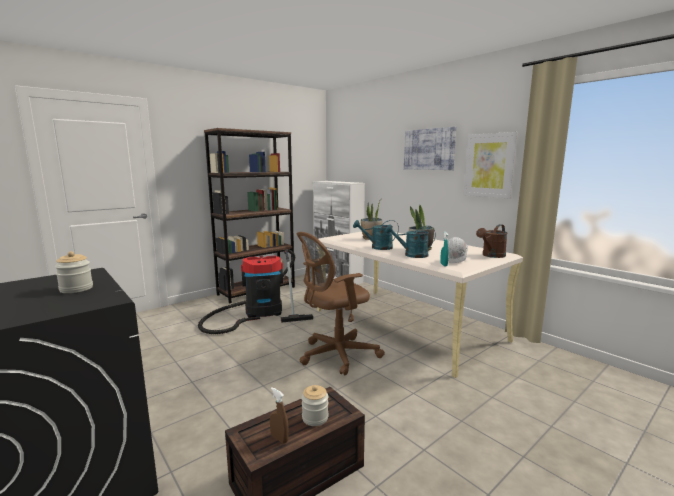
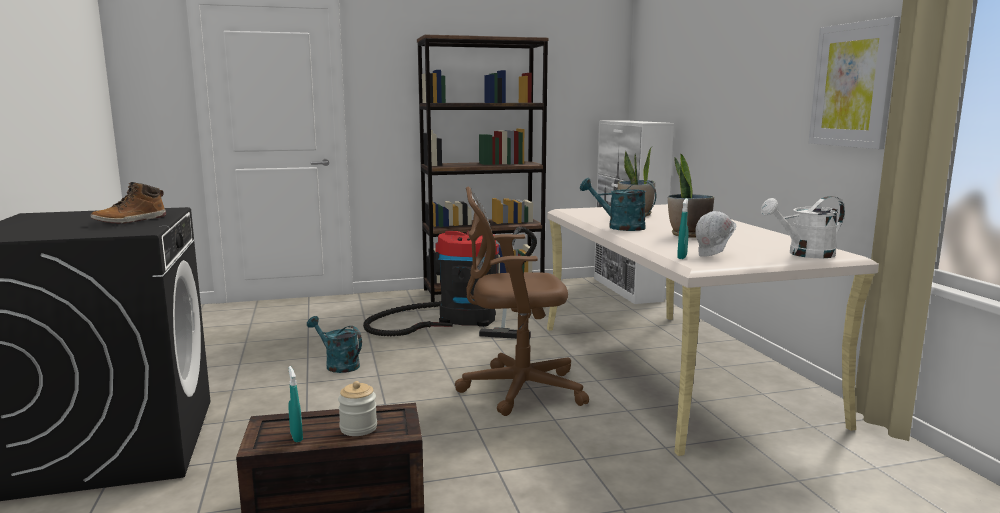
camera: 25 degrees right, 0 degrees up
(76, 289) = (131, 221): jar -> boot
(279, 438) = (296, 437): brown spray bottle -> turquoise spray bottle
(411, 255) = (655, 240): turquoise watering can -> turquoise watering can (338, 365)
(429, 149) = (765, 59): picture -> none
(491, 256) = (804, 254): brown watering can -> white watering can

